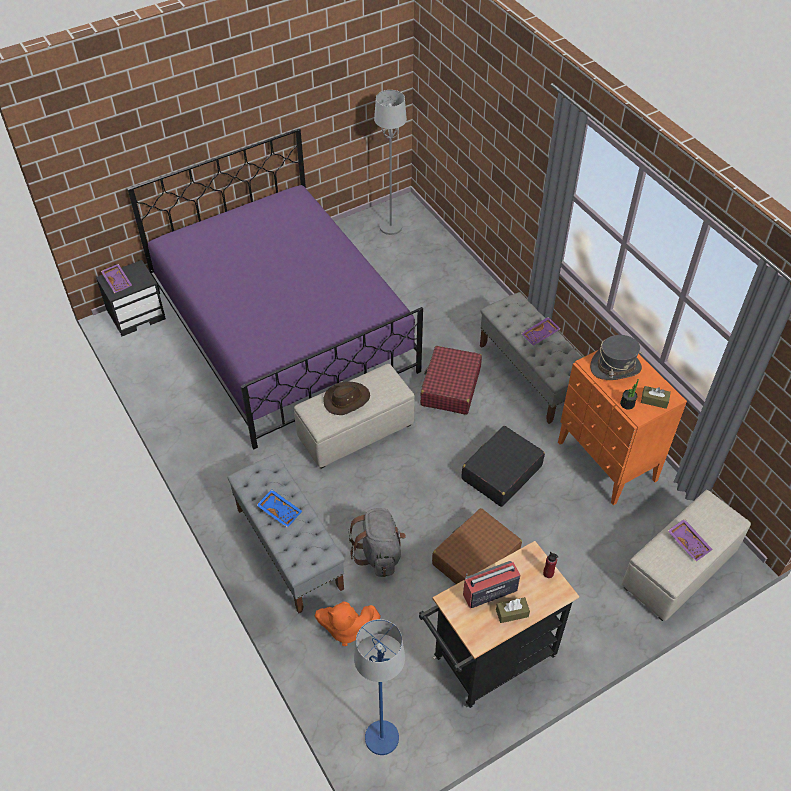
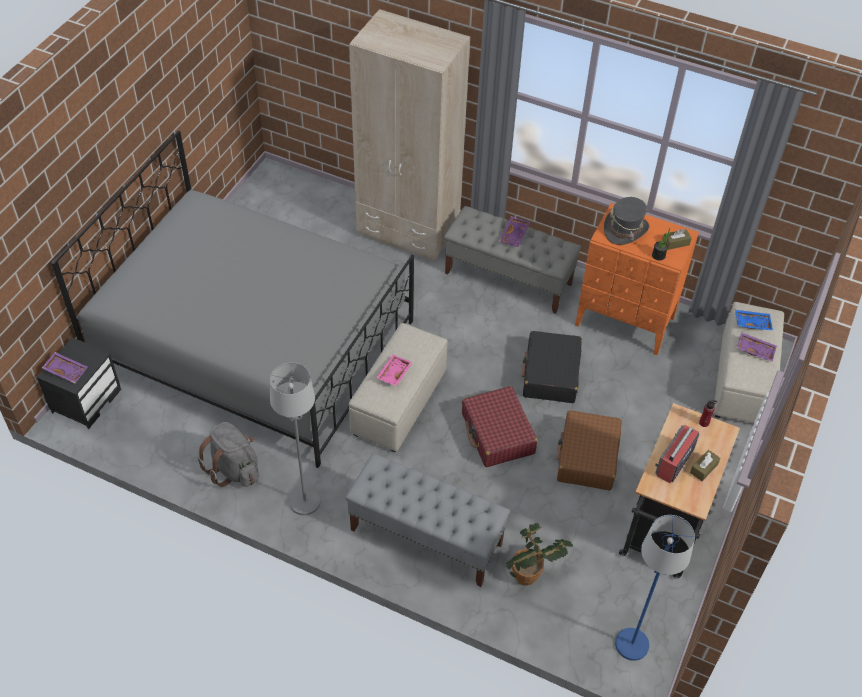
camera: 35 degrees left, 0 degrees up
(280, 511) = (423, 500): blue tray -> blue tray (752, 323)
(283, 331) = (253, 344): purple bed -> grey bed
(346, 400) = (393, 373): brown hat -> pink tray
(346, 629) = (531, 575): orange plush toy -> potted plant
(379, 553) = (506, 497): grey backpack -> grey backpack (234, 469)
(391, 227) = (275, 199): grey floor lamp -> grey floor lamp (305, 502)
(450, 387) = (449, 322): red suitcase -> red suitcase (497, 434)
(476, 299) = (408, 233): none -> beige wardrobe

